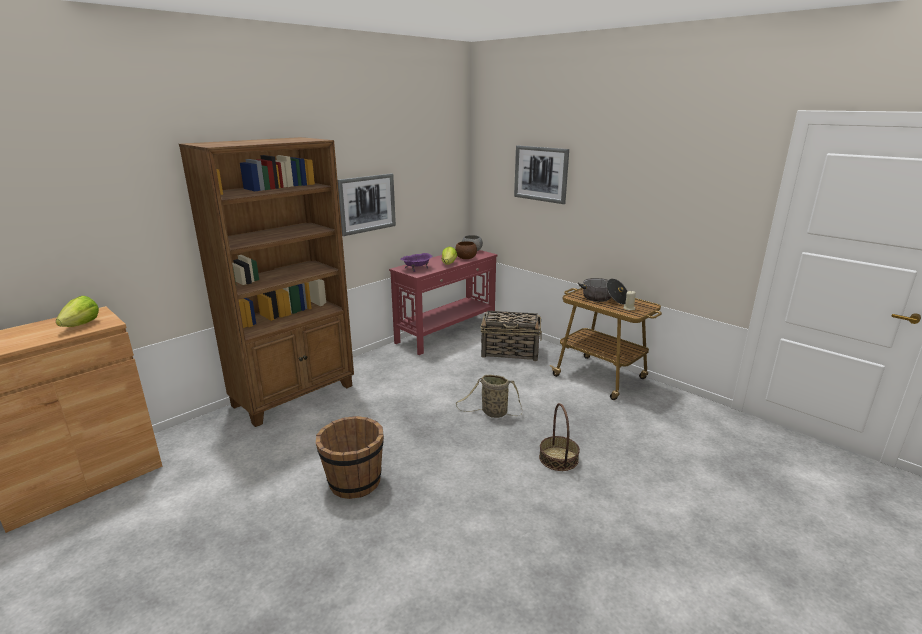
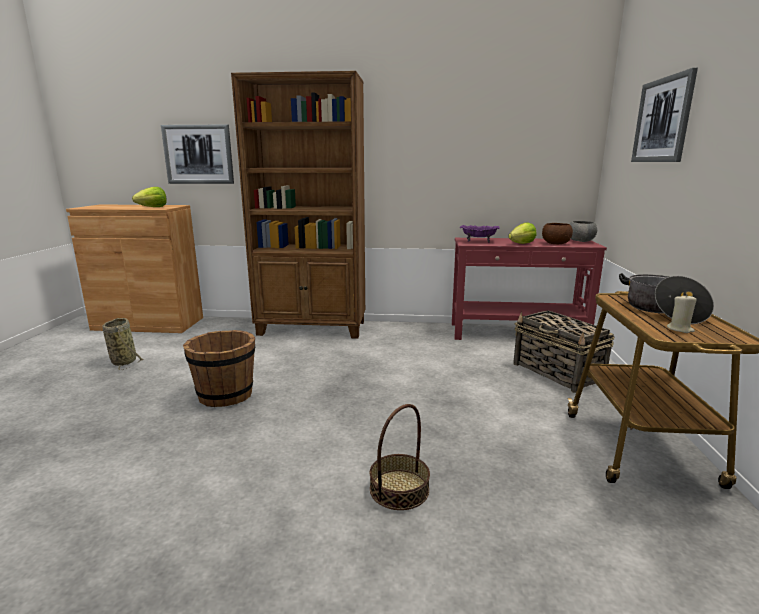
camera: 50 degrees right, 5 degrees down
(367, 203) = (435, 159): picture -> picture (198, 154)
(492, 413) = (422, 410): basket -> basket (124, 361)

